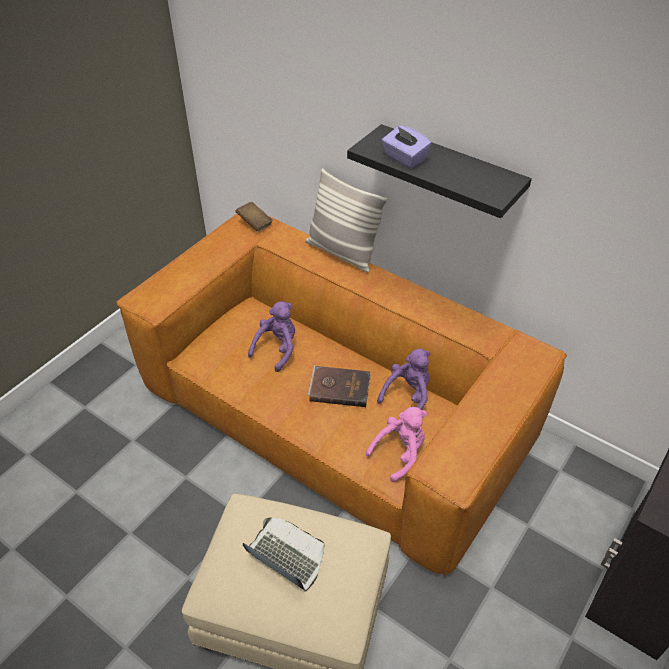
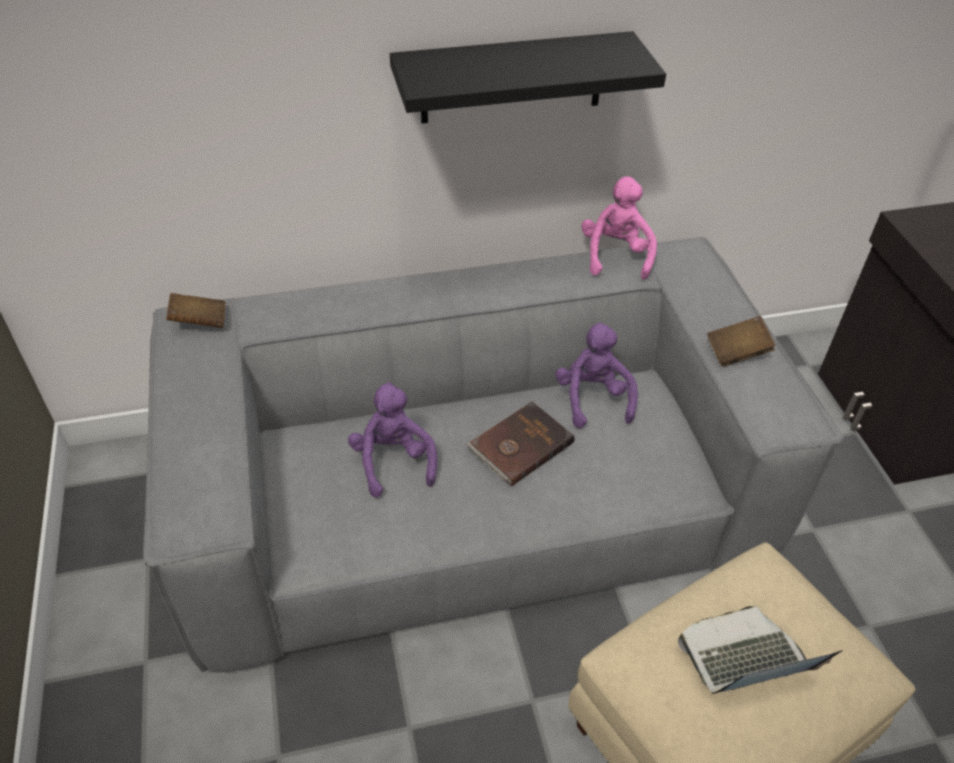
camera: 50 degrees left, 0 degrees up
(334, 412) = (474, 499): brown sofa -> grey sofa
(342, 252) = (362, 284): pillow -> none
(400, 453) = (663, 460): pink plush toy -> pink plush toy (615, 255)
(404, 158) = (485, 74): purple tissue box -> none
(478, 421) = (737, 352): none -> brown book

